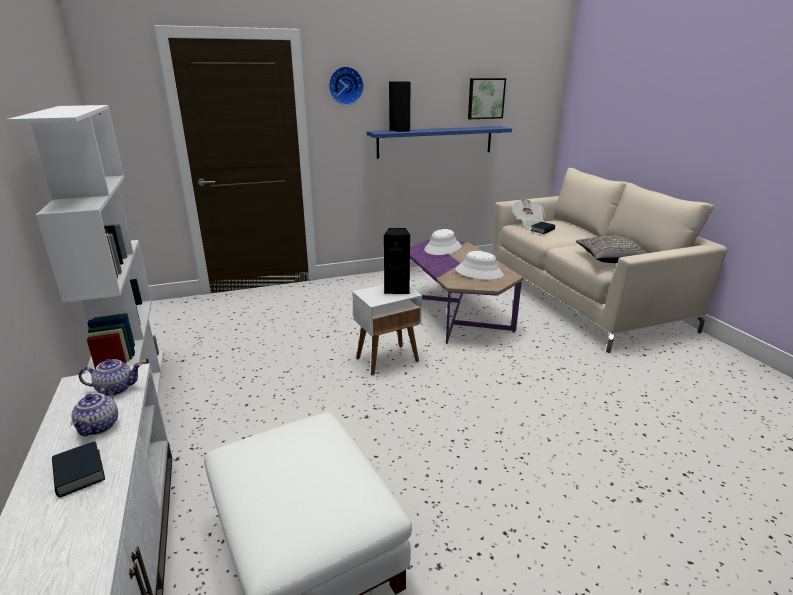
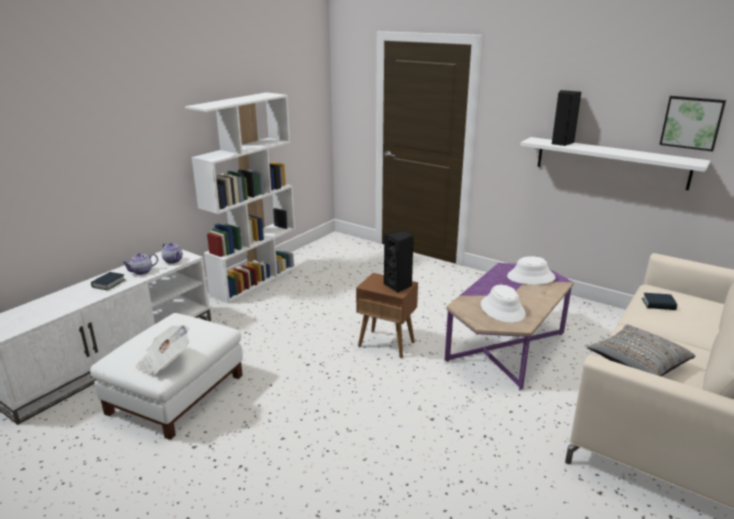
camera: 55 degrees right, 0 degrees up
(345, 85) = (515, 89): wall clock -> none
(388, 359) = (387, 344): white side table -> brown side table
(435, 141) = (610, 162): blue shelf -> white shelf
(528, 222) = (670, 290): newspaper -> newspaper (165, 361)

